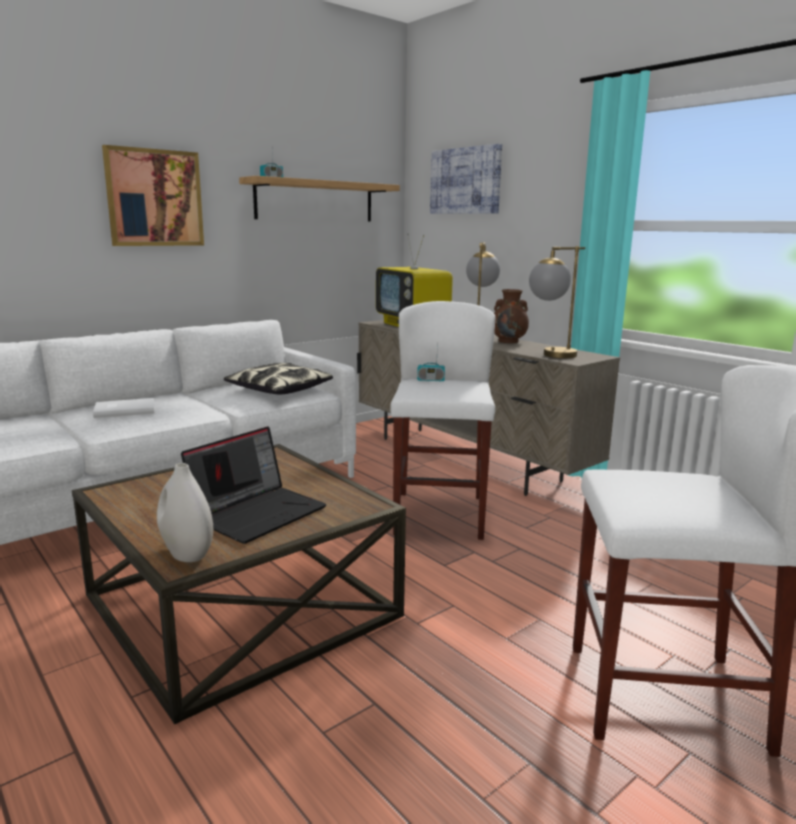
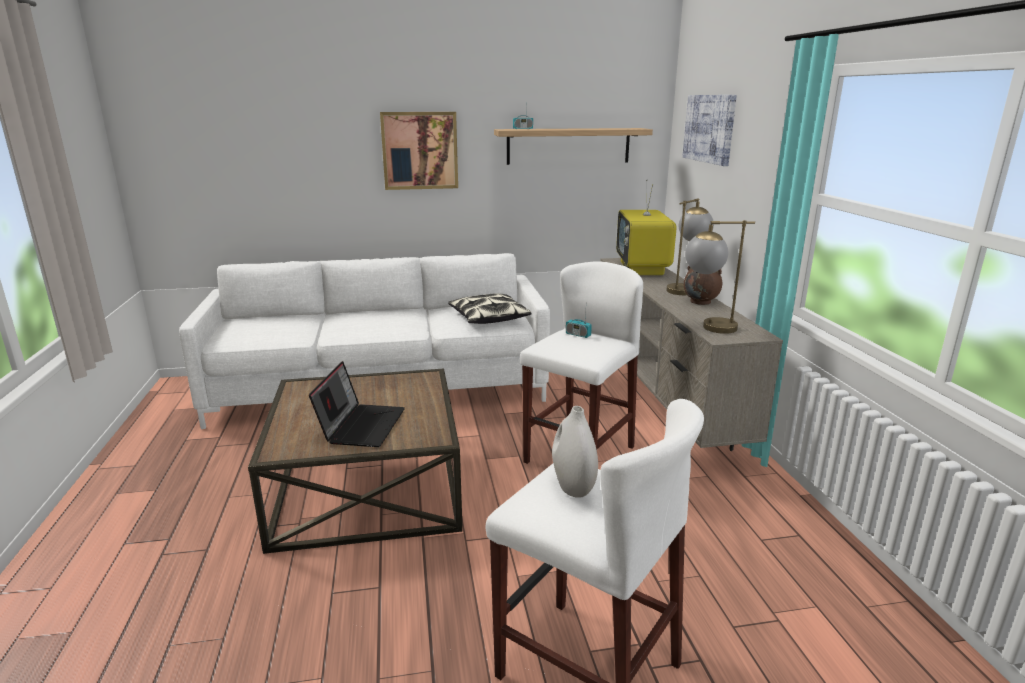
camera: 30 degrees right, 5 degrees up
(124, 410) = (362, 320): white book -> none
(186, 554) = (287, 445): white vase -> white vase (572, 486)
(258, 512) = (361, 425): laptop -> laptop turned 60 degrees counterclockwise

